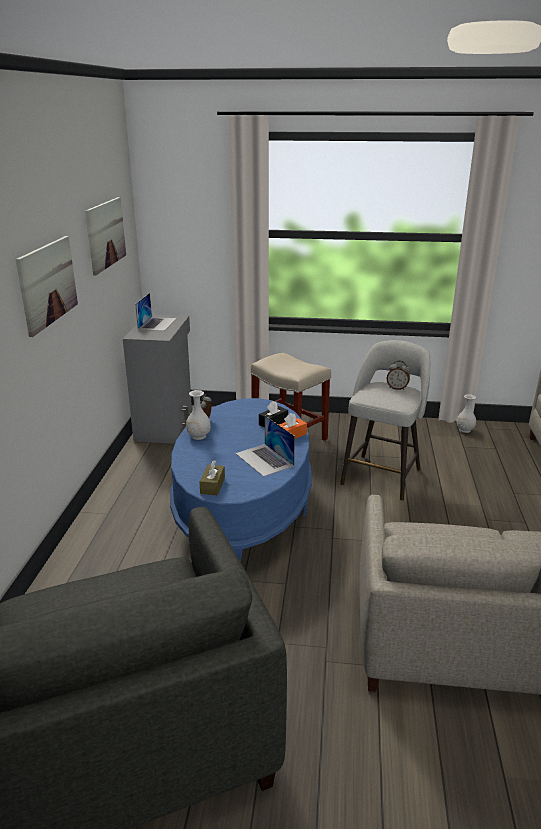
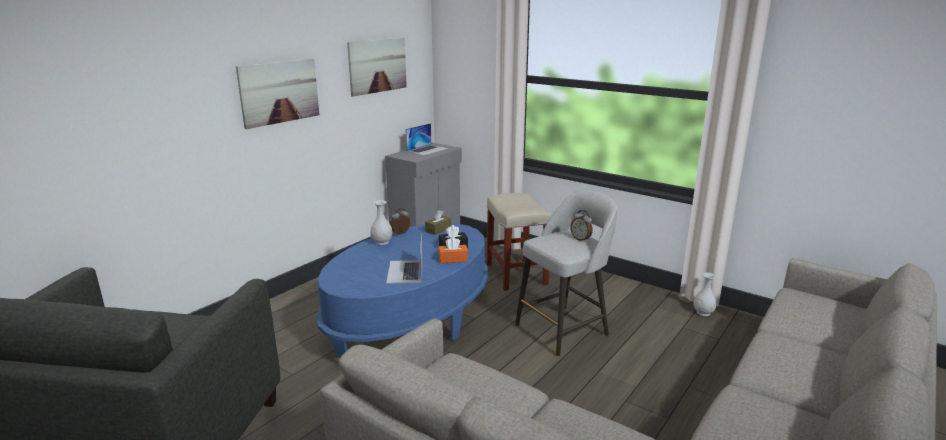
camera: 30 degrees right, 5 degrees down
(212, 485) = (340, 279): brown tissue box -> brown tissue box (438, 229)

